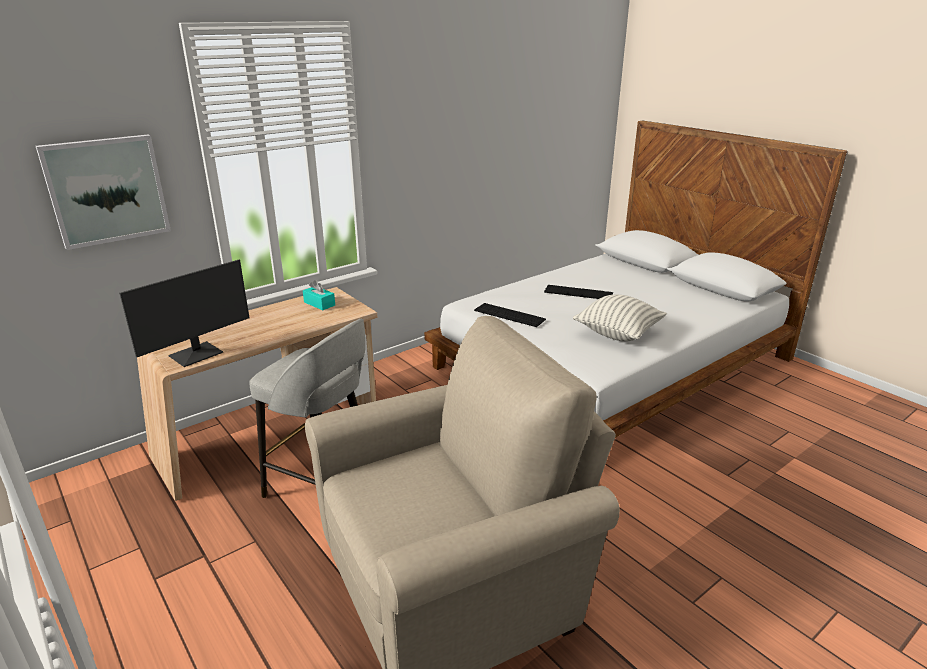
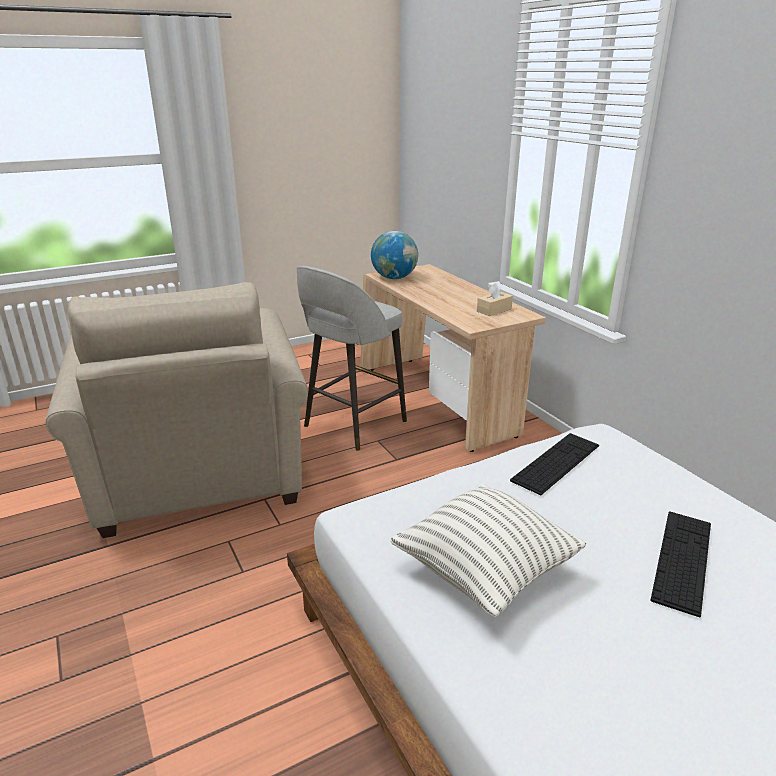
camera: 100 degrees right, 0 degrees up
(107, 190) = (461, 145): picture -> none
(197, 354) = (394, 278): monitor -> globe
(319, 304) = (494, 310): turquoise tissue box -> beige tissue box

